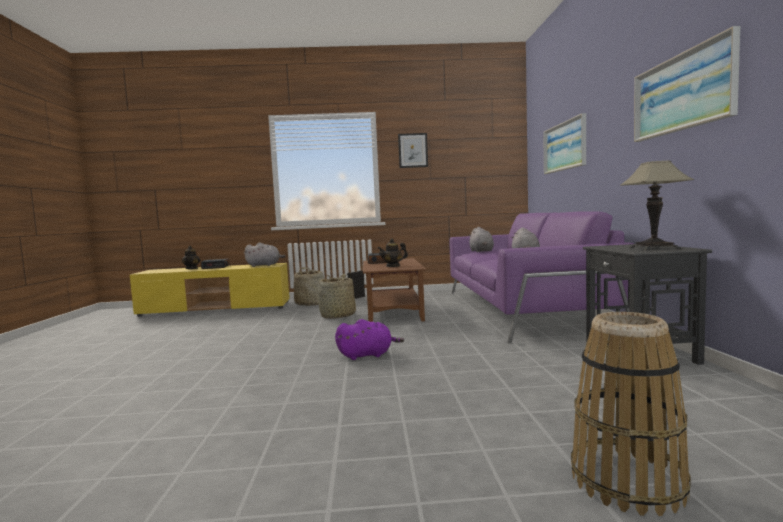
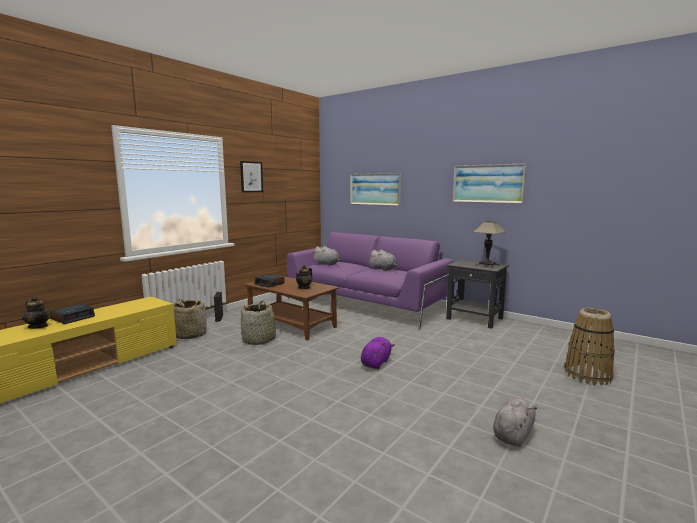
camera: 50 degrees left, 5 degrees up
(264, 265) = (142, 304): grey plush toy -> grey plush toy (513, 434)

